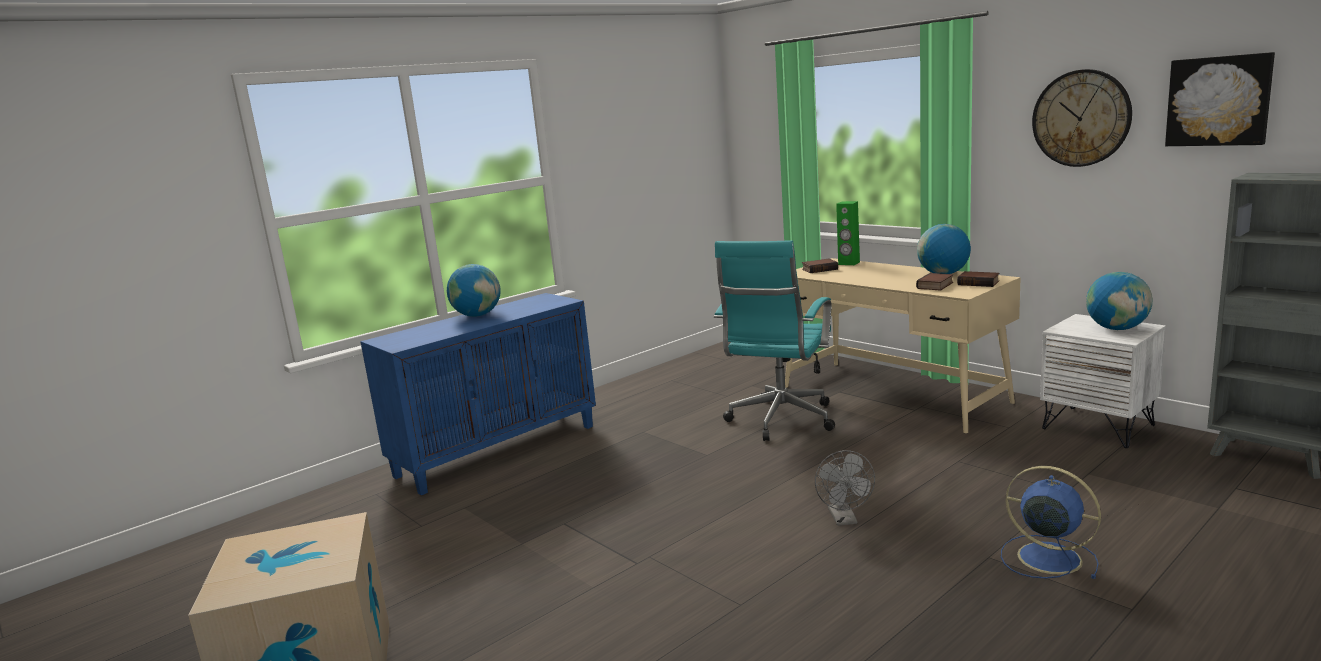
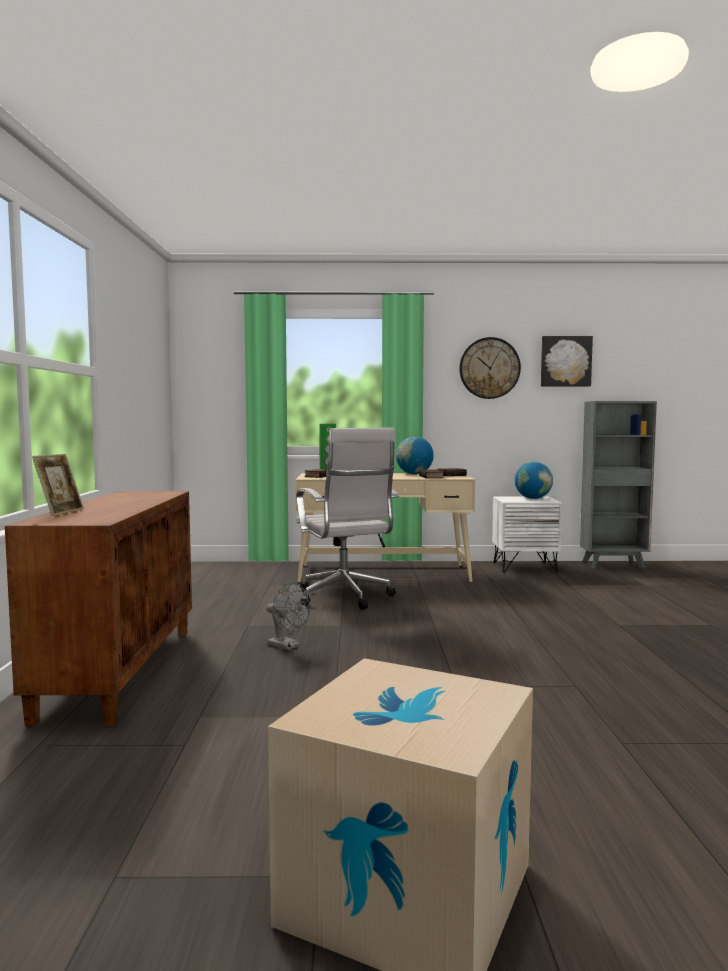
camera: 50 degrees left, 10 degrees down
(423, 327) = (60, 512): none -> picture frame
(477, 315) = (100, 503): globe -> none
(498, 450) = (119, 671): blue cabinet -> brown cabinet
(780, 421) = (345, 598): turquoise office chair -> white office chair
(844, 519) = (517, 631): grey fan -> grey fan (287, 646)
(1046, 557) = (639, 618): blue fan -> none

